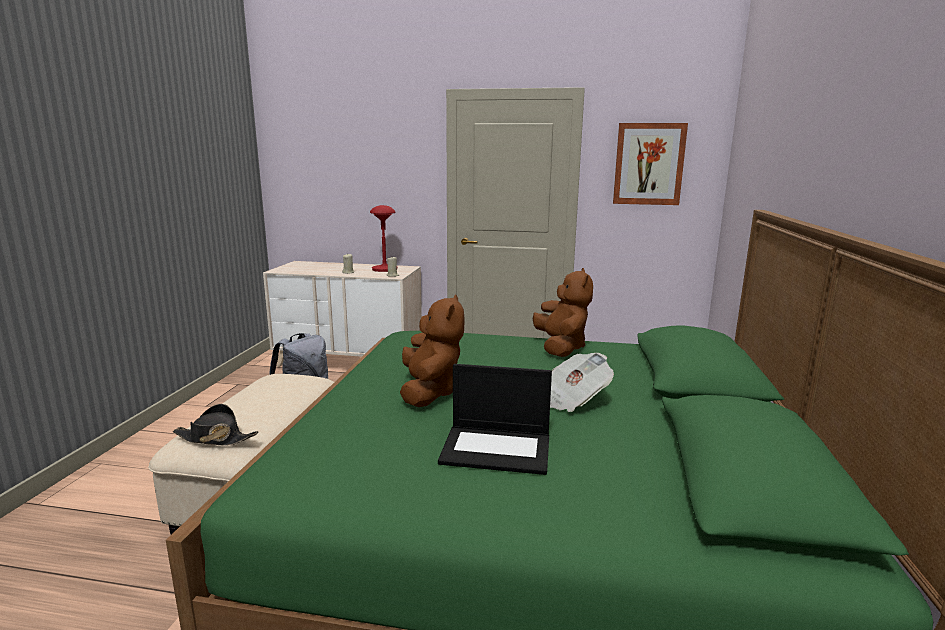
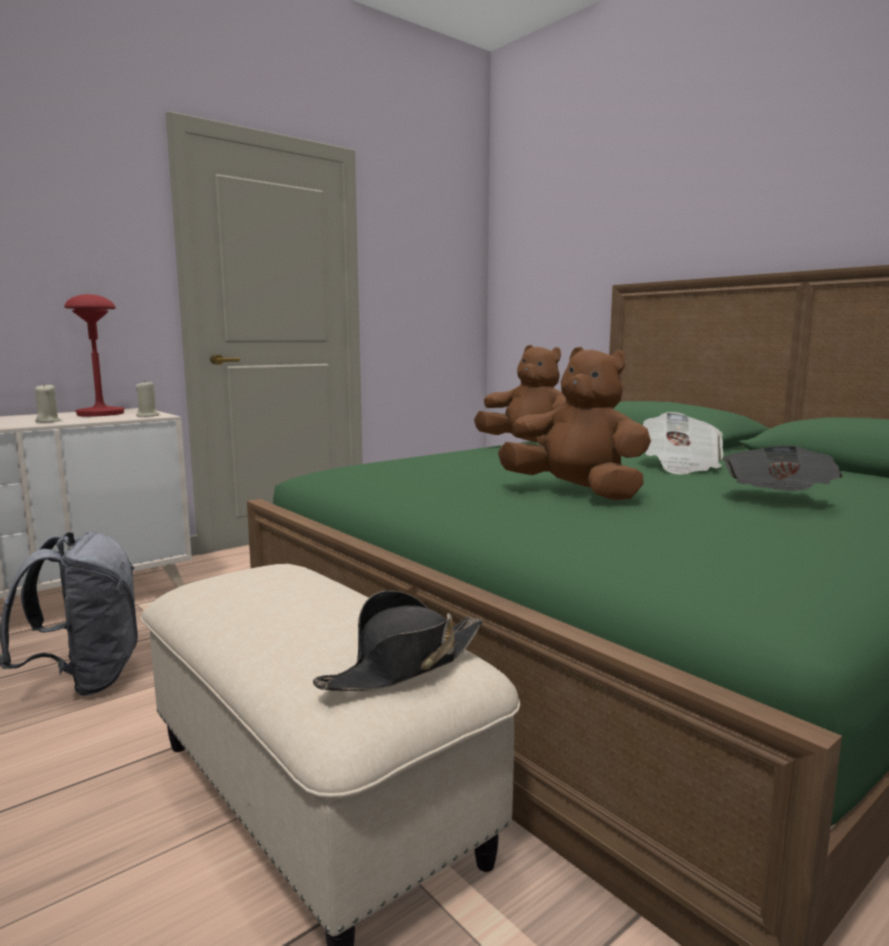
camera: 50 degrees left, 5 degrees down
(497, 449) = (778, 500): laptop -> newspaper
(648, 164) = (425, 256): picture -> none

